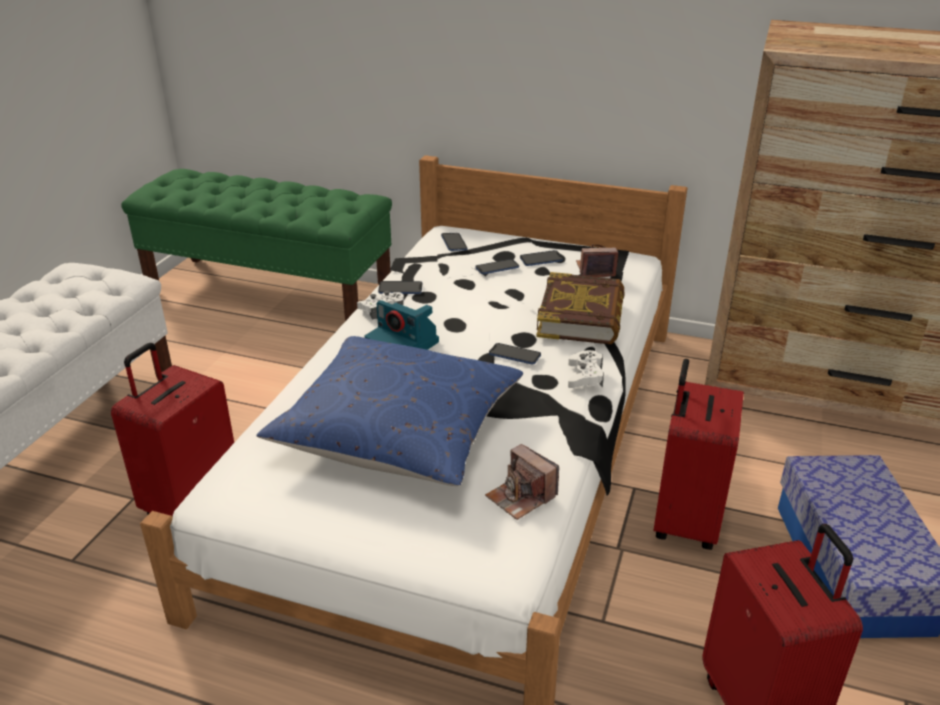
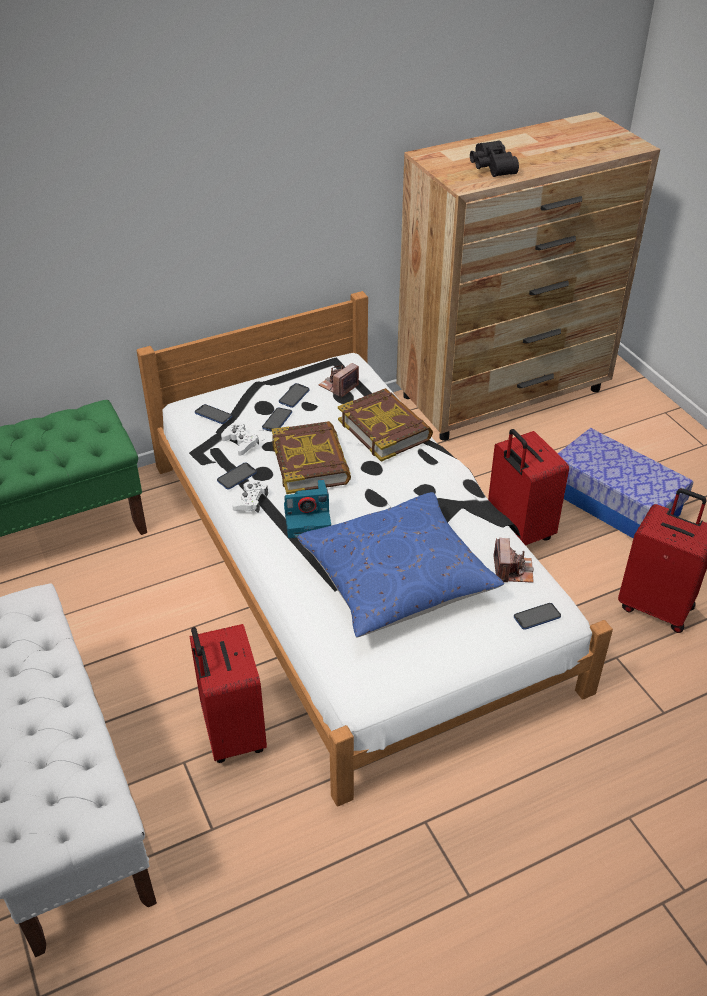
camera: 45 degrees left, 10 degrees up
(473, 307) = (311, 463): none -> book
(514, 355) = (386, 483): phone -> phone (537, 617)
(521, 497) = (512, 570): camera -> camera turned 90 degrees counterclockwise
(585, 376) = (444, 472): white game controller -> white game controller (240, 443)
(851, 44) = (490, 167): none -> black binoculars

